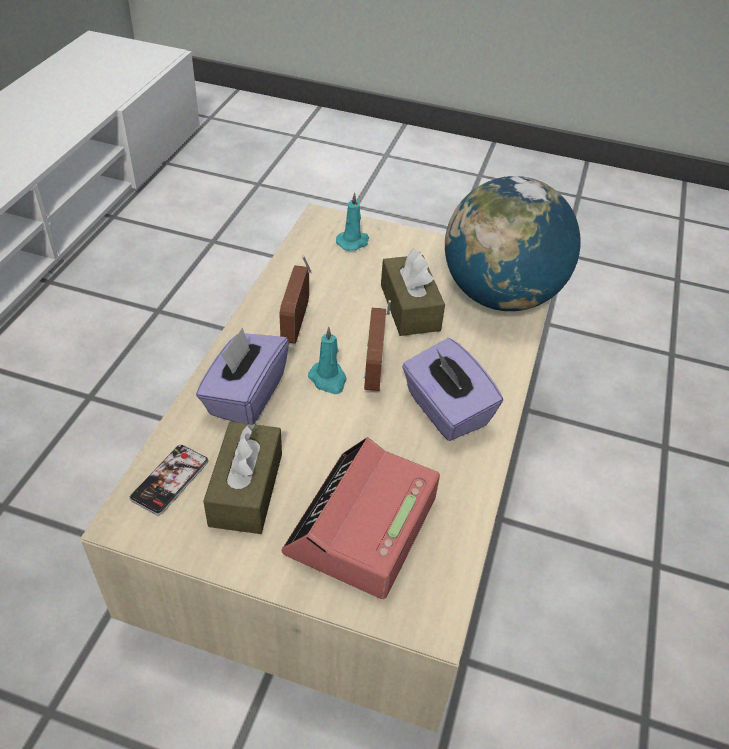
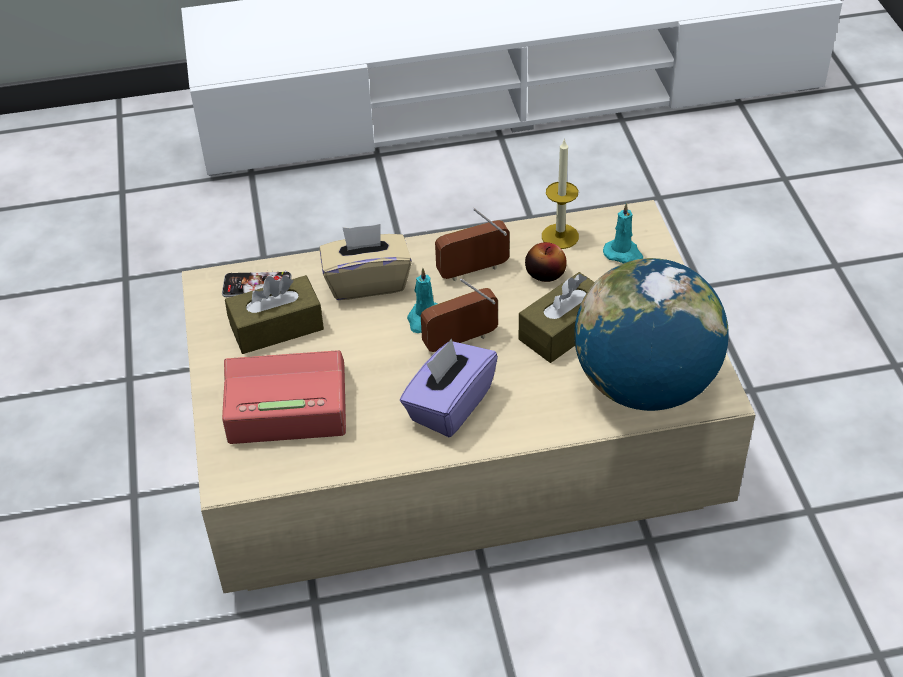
camera: 65 degrees right, 0 degrees up
(245, 396) = (367, 282): purple tissue box -> beige tissue box
(302, 262) = (560, 236): none -> candle
(337, 288) = (545, 273): none -> apple

